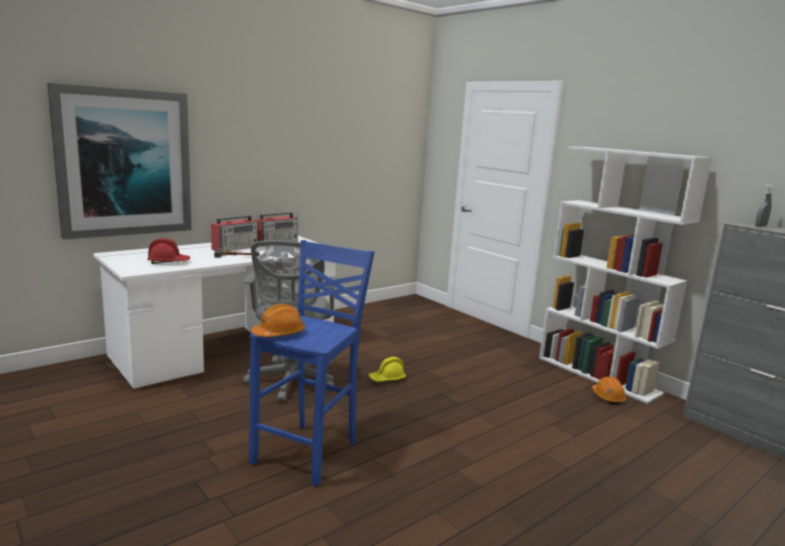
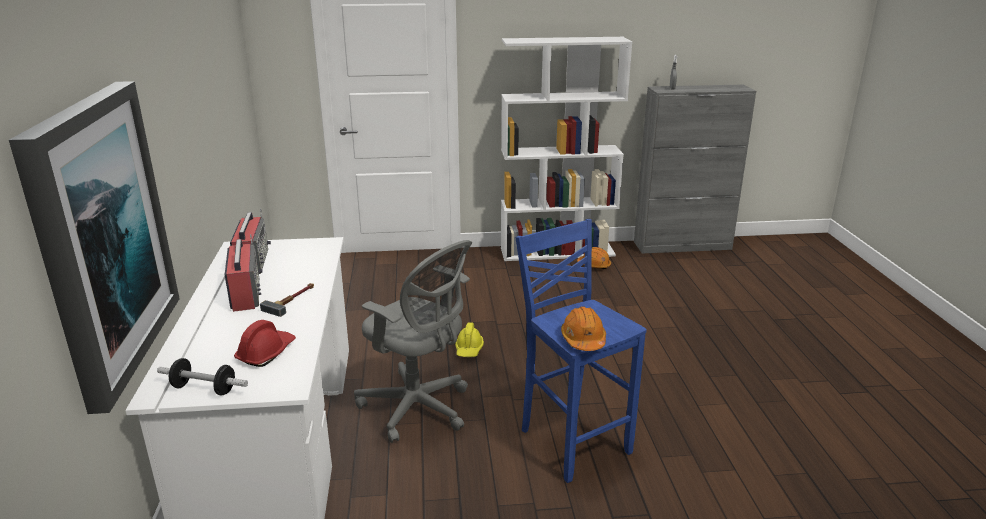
camera: 55 degrees left, 10 degrees up
(121, 259) = (204, 389): none -> dumbbell

